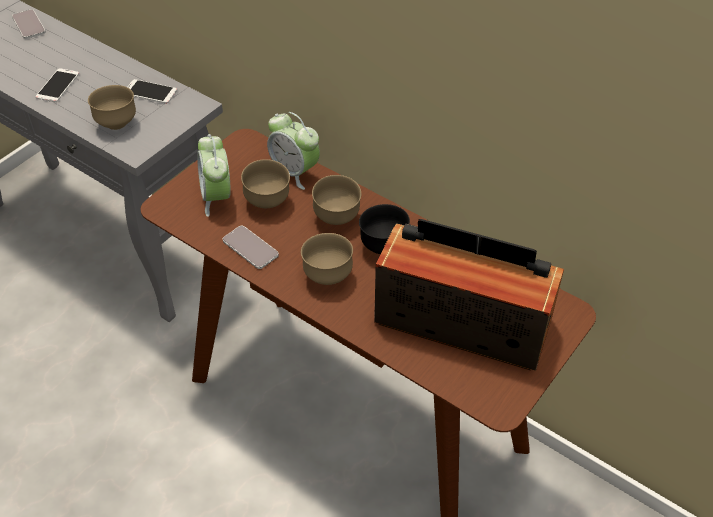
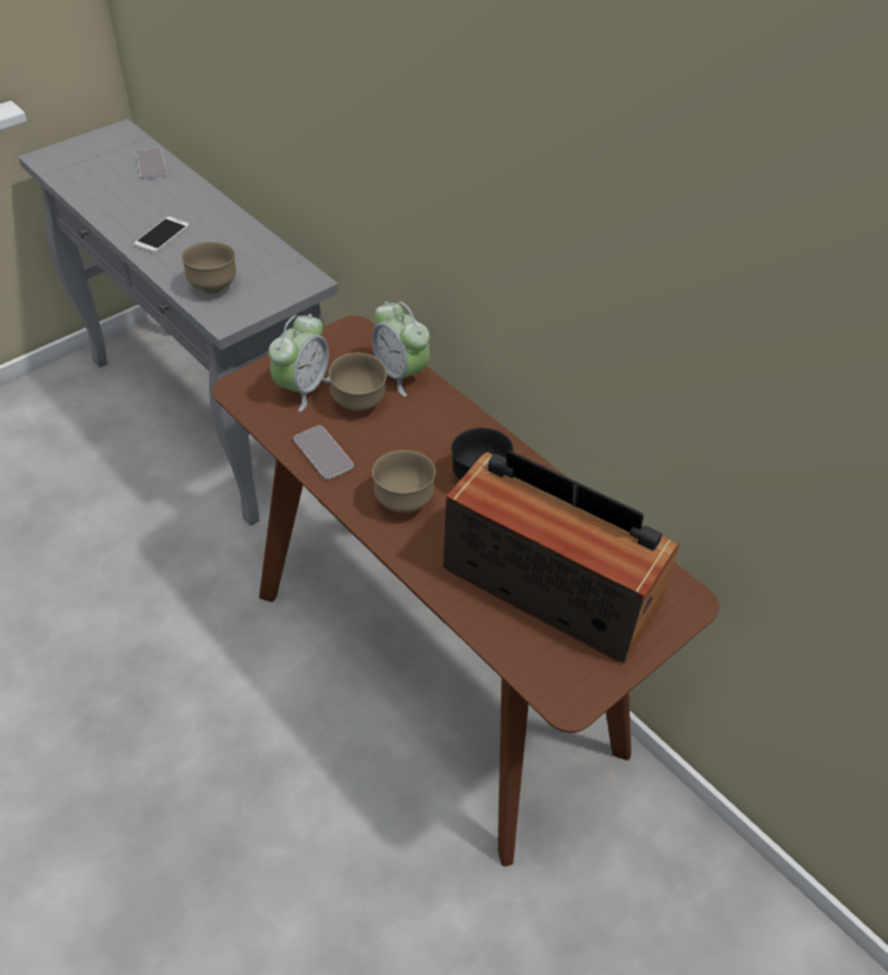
camera: 10 degrees right, 0 degrees up
(150, 92) = (261, 258): phone -> none
(217, 197) = (302, 388): alarm clock -> alarm clock turned 150 degrees counterclockwise
(337, 218) = (434, 436): brown bowl -> none

